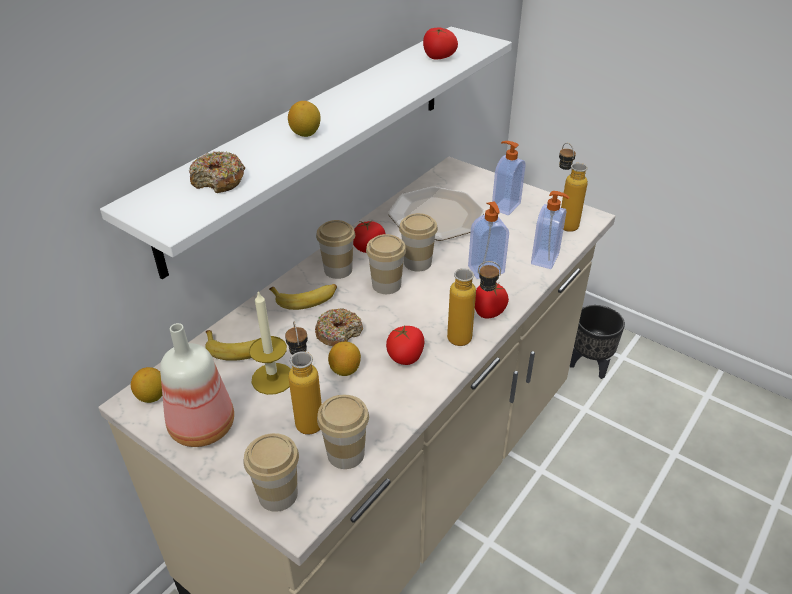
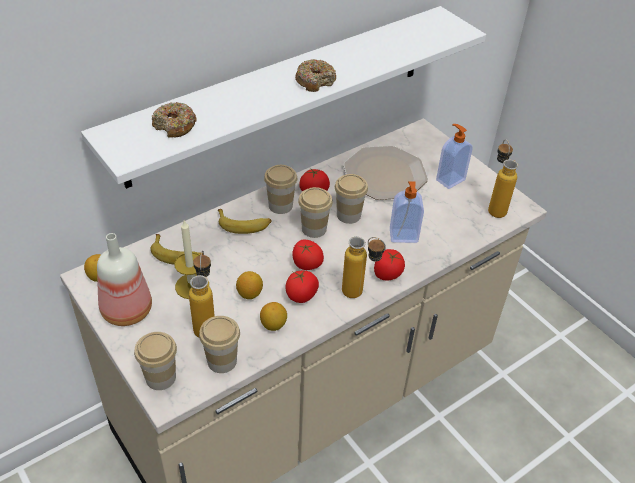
camera: 15 degrees right, 5 degrees up
(305, 134) = (260, 96): lemon -> lemon (273, 325)
(339, 334) = (257, 262): donut -> donut (315, 81)
(438, 57) = (410, 39): tomato -> tomato (306, 264)
(546, 259) = (461, 238): soap dispenser -> none
(589, 365) = (525, 334): black planter -> none

